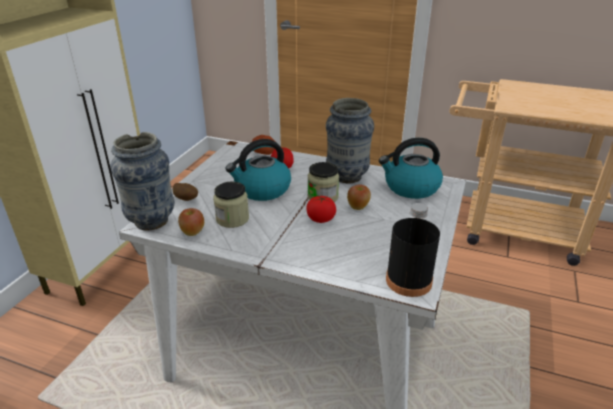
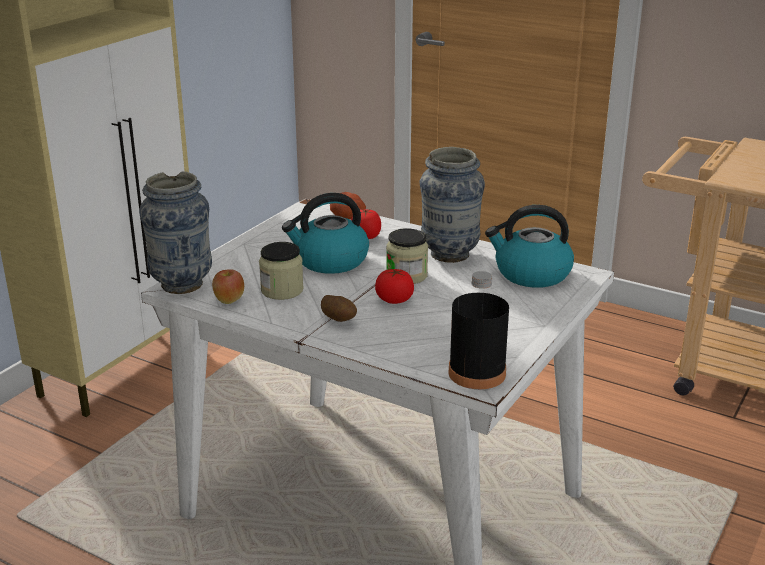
camera: 10 degrees right, 5 degrees down
(186, 200) = (230, 264): potato -> potato (339, 320)
(358, 207) = (449, 291): apple -> none

